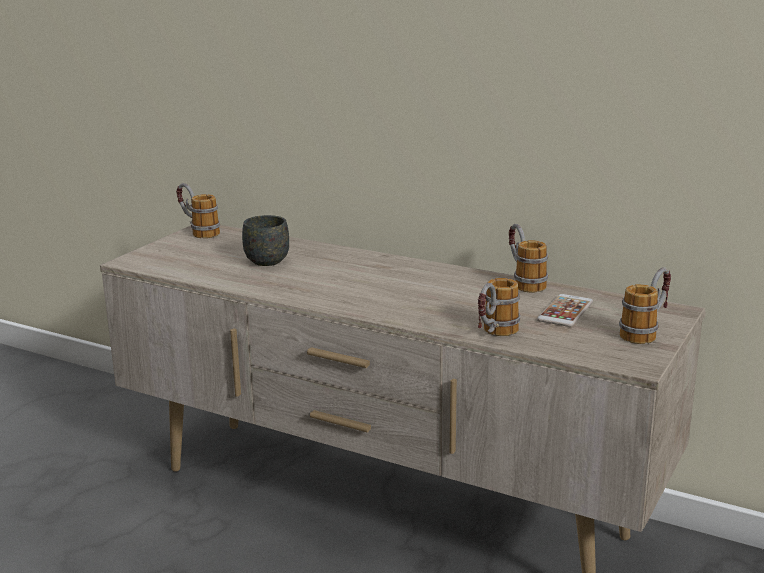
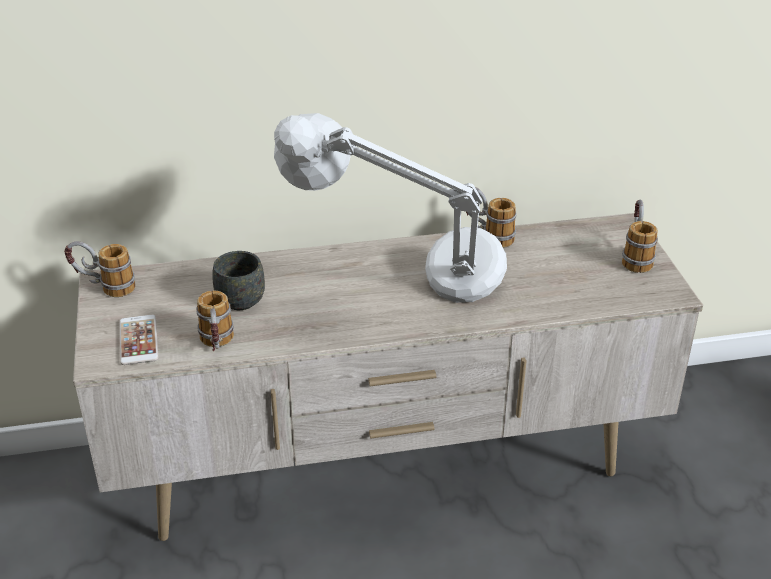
camera: 40 degrees left, 15 degrees up
(373, 297) = (401, 307): none -> grey table lamp
(494, 335) = (548, 308): mug -> mug (217, 347)
(565, 311) = (559, 258): phone -> phone (138, 340)

